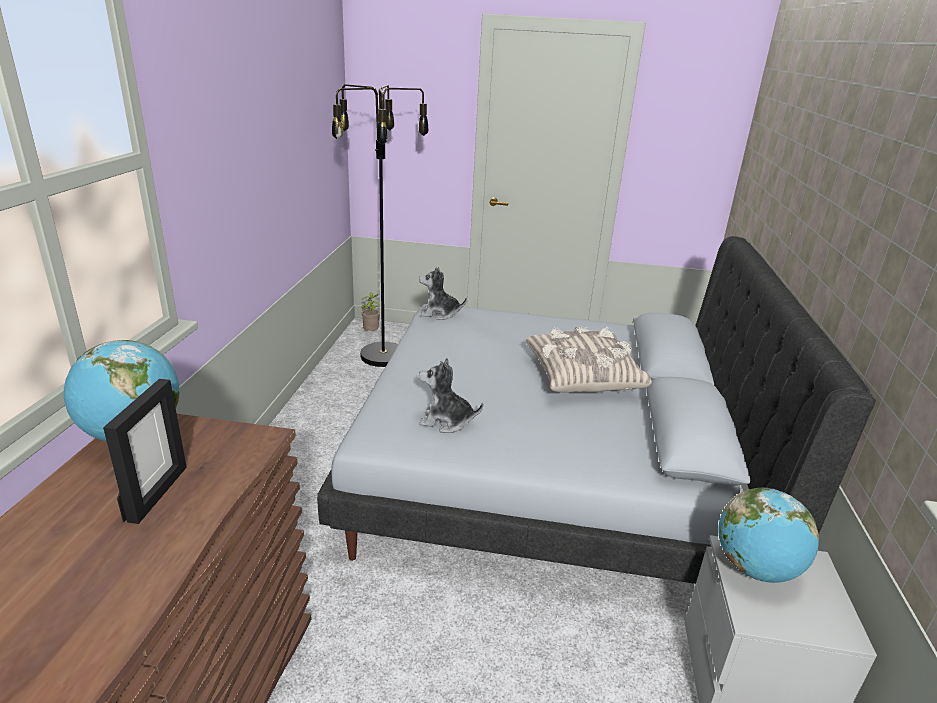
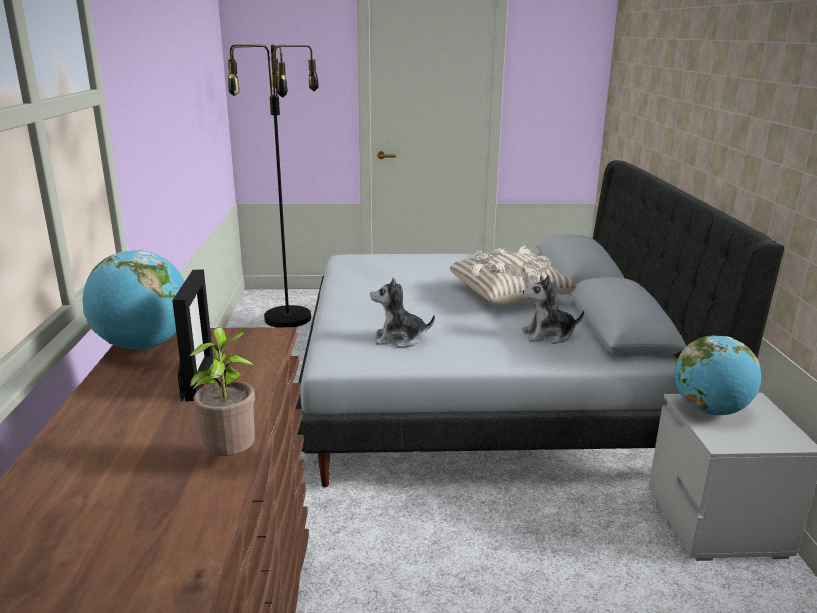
camera: 10 degrees left, 5 degrees down
(371, 333) = (267, 300): potted plant -> potted plant (231, 458)
(439, 314) = (352, 261): plush toy -> plush toy (548, 335)

